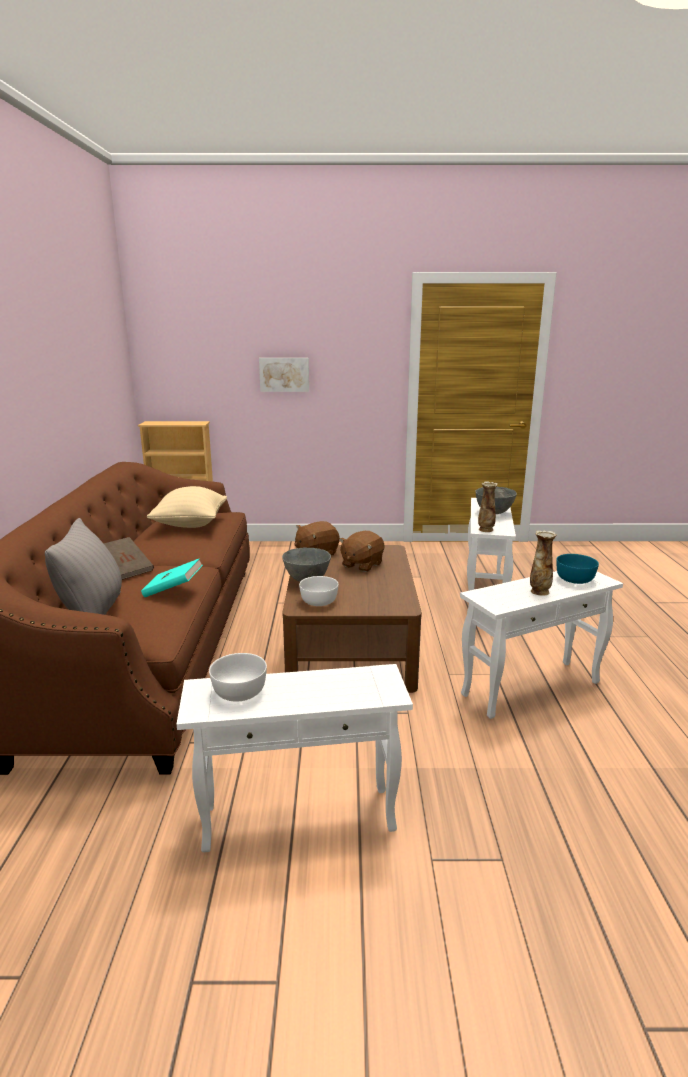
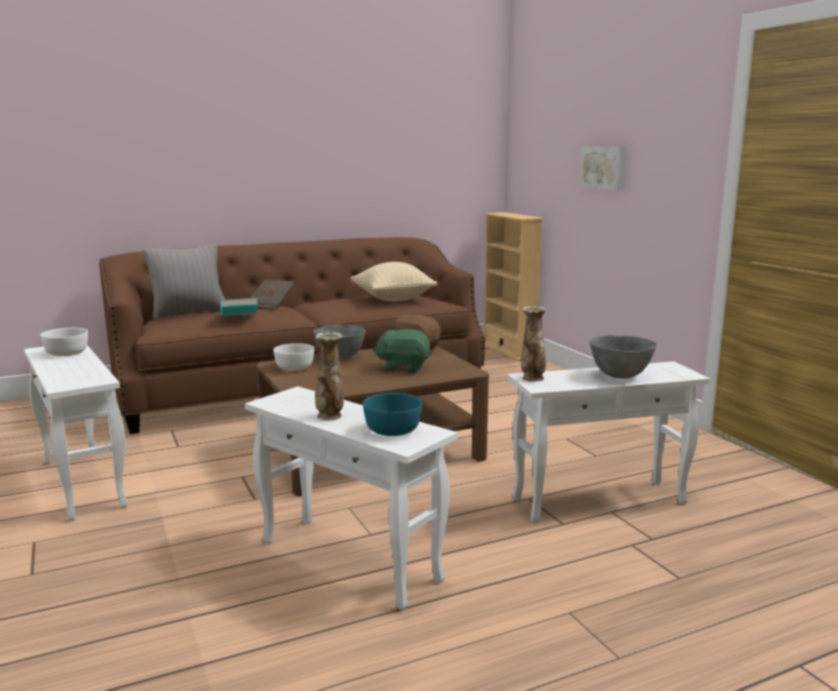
camera: 65 degrees right, 5 degrees down
(361, 565) = (403, 368): brown plush toy -> green plush toy

